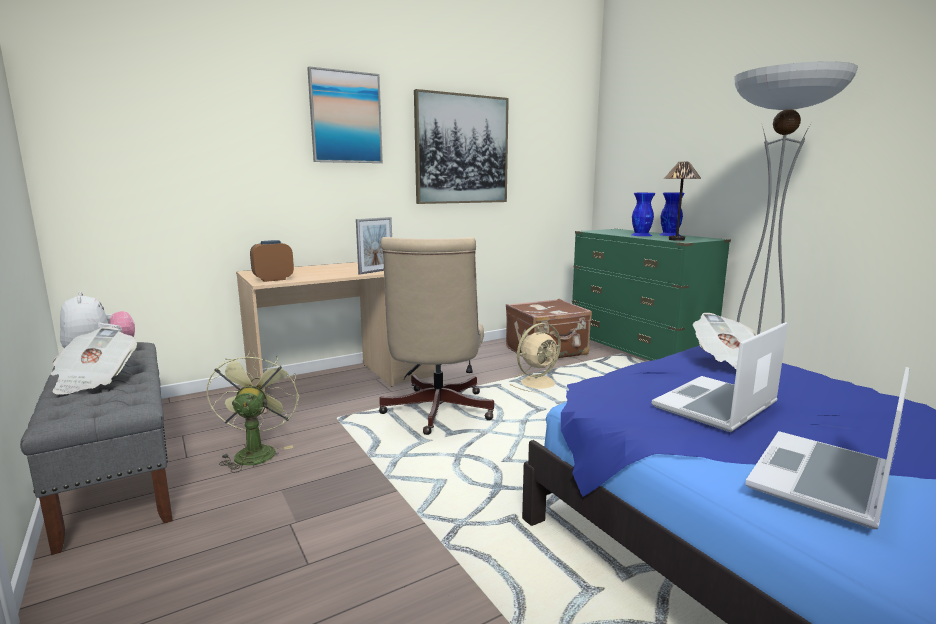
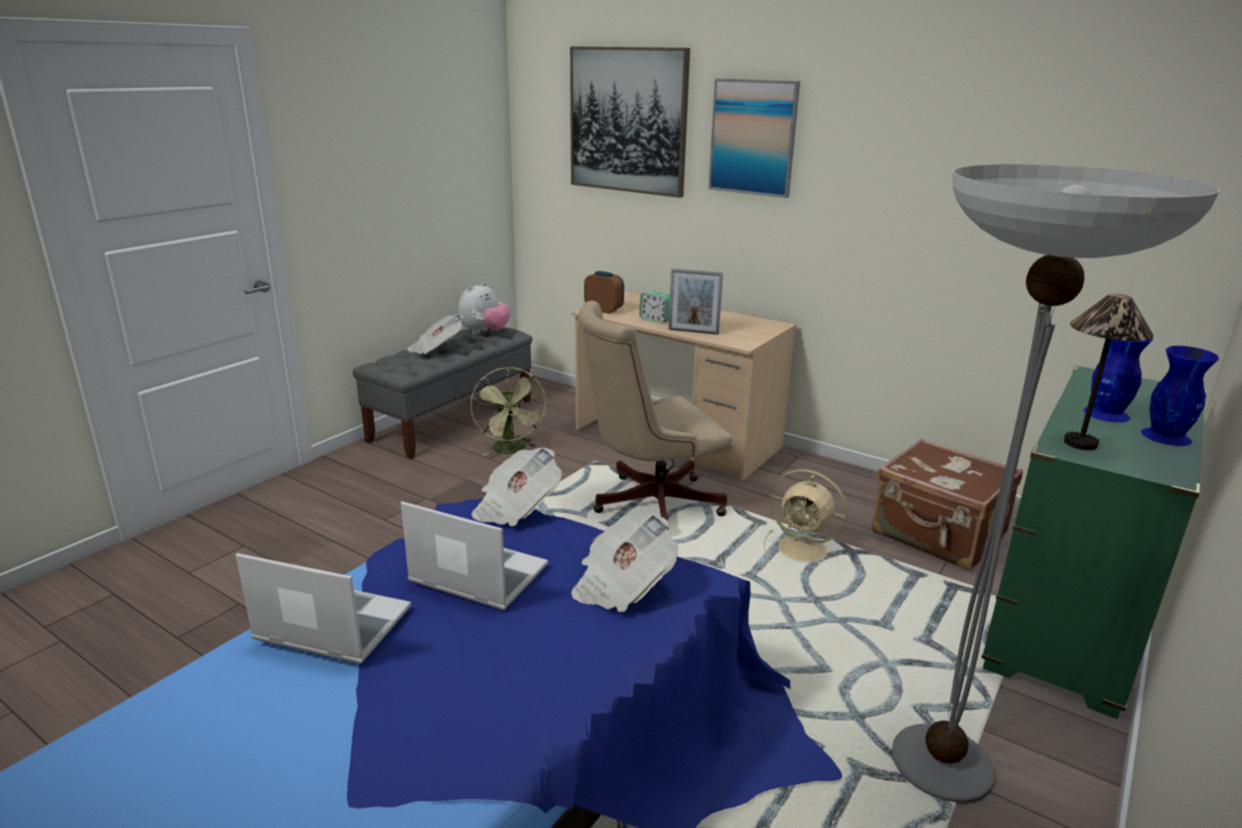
camera: 65 degrees right, 10 degrees up
(255, 452) = (511, 451): green fan -> green fan turned 105 degrees clockwise
(330, 274) = (655, 320): none -> alarm clock
(462, 149) = (917, 188): picture -> picture (628, 121)
(594, 380) = (516, 508): none -> newspaper

